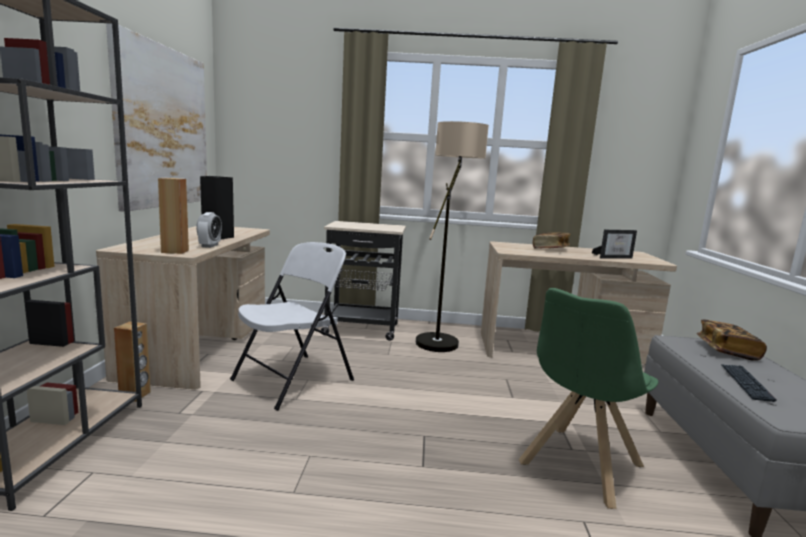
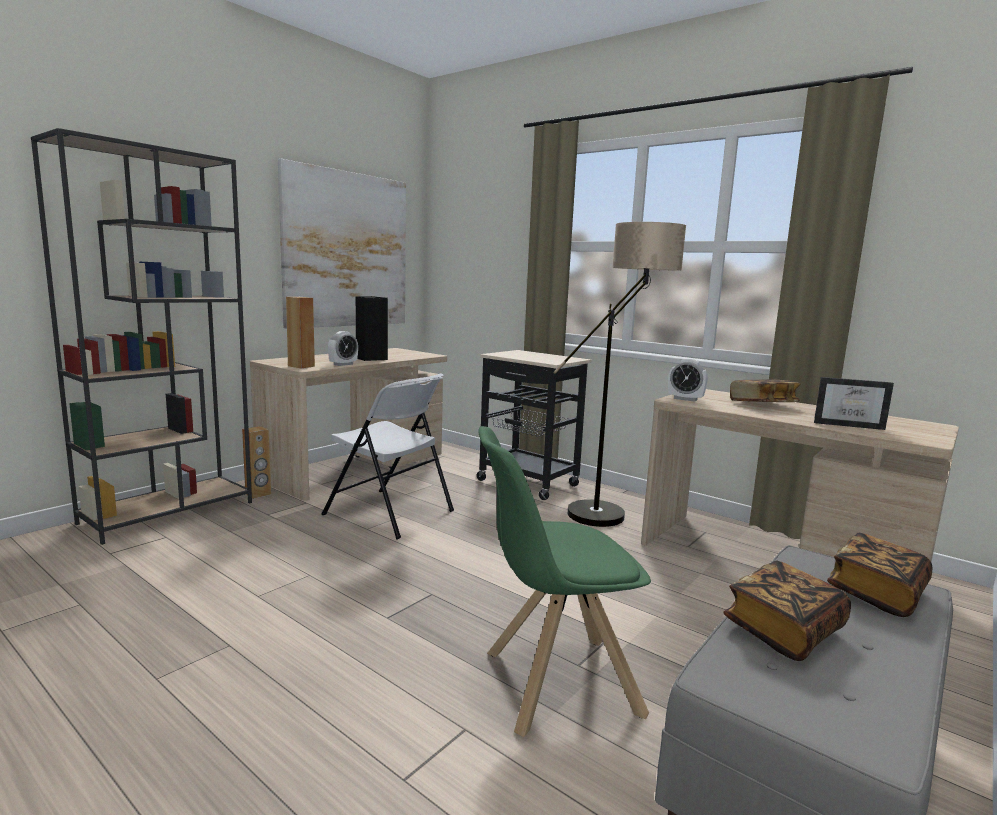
camera: 35 degrees right, 0 degrees up
(293, 380) = (388, 513): white chair -> white chair turned 45 degrees clockwise
(511, 250) = (685, 399): none -> alarm clock
(745, 383) = (783, 630): keyboard -> book

